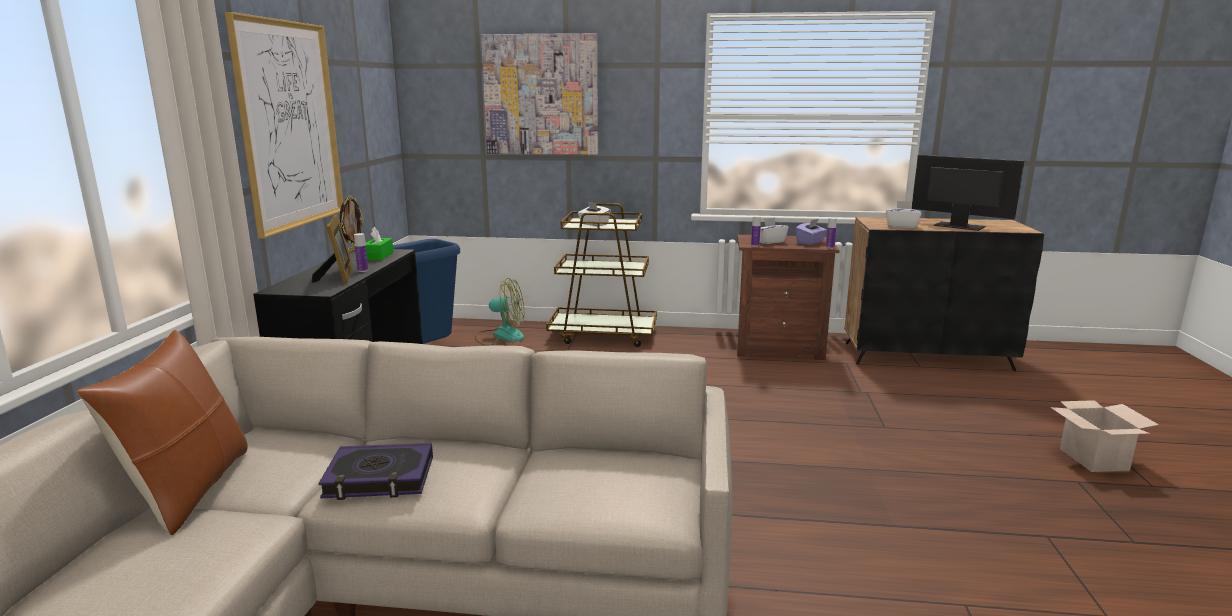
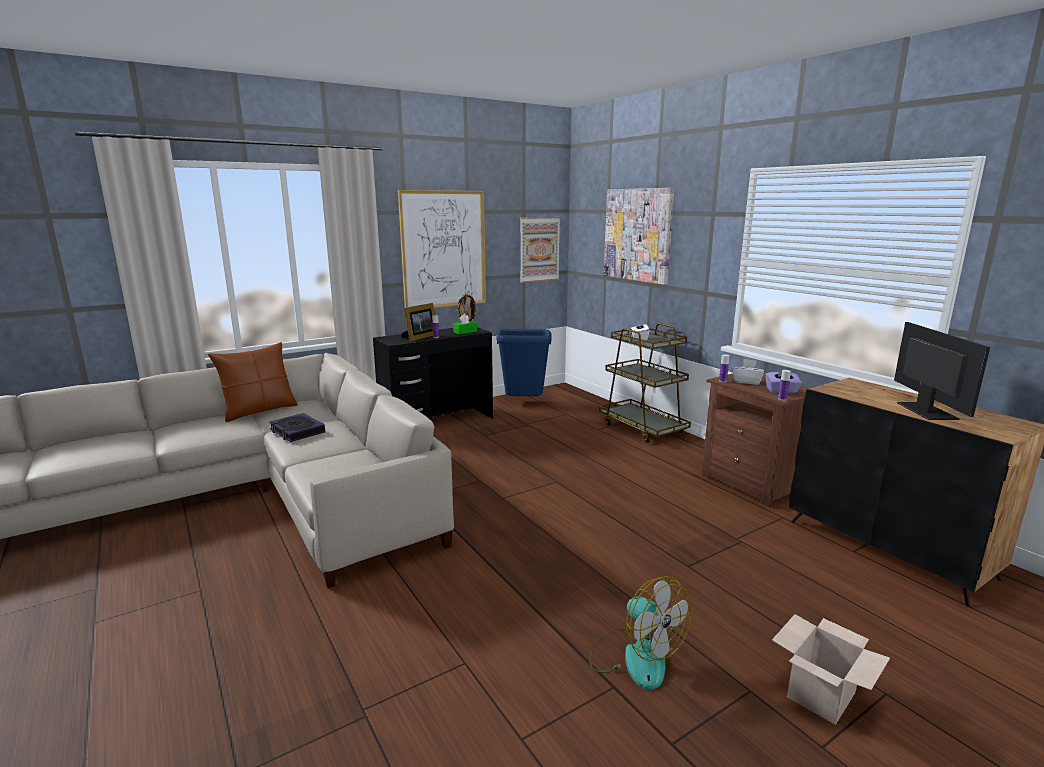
camera: 50 degrees right, 0 degrees up
(378, 123) = (539, 249): none -> picture
(500, 336) = (582, 407): fan -> fan (635, 657)
(901, 226) = (853, 395): white tissue box -> none

